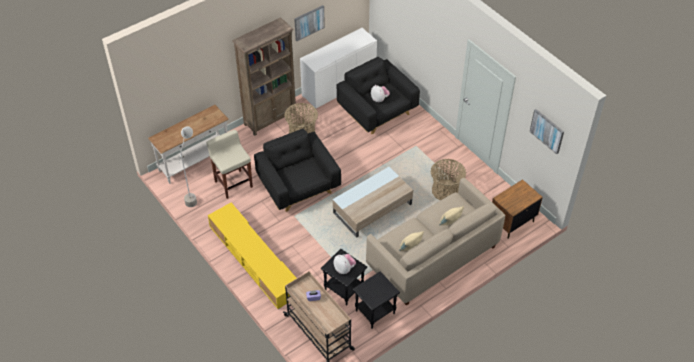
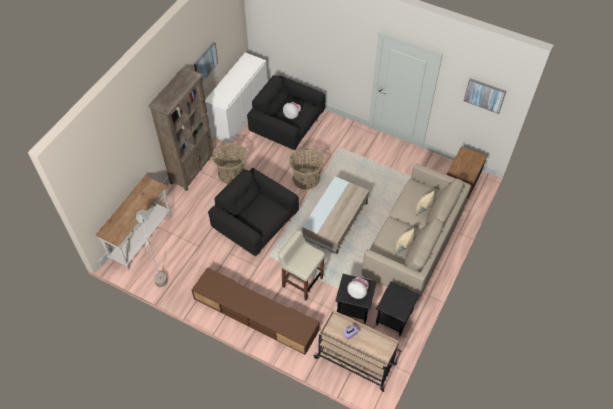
camera: 25 degrees left, 5 degrees up
(233, 183) = (192, 246): beige stool -> beige stool (302, 282)
(254, 260) = (255, 315): yellow tv stand -> brown tv stand
(445, 191) = (389, 179): basket -> basket (306, 178)

